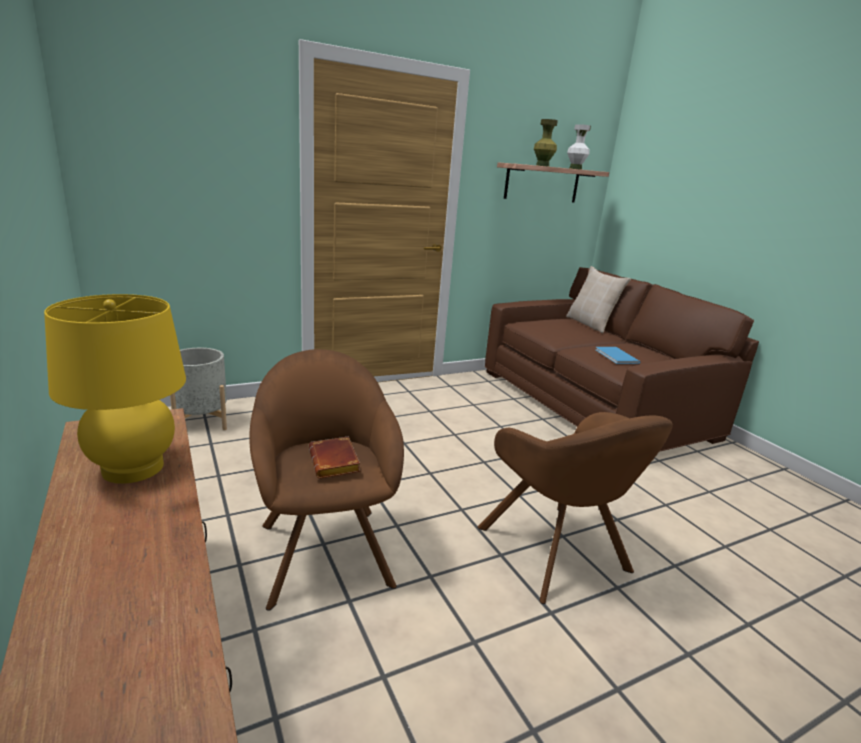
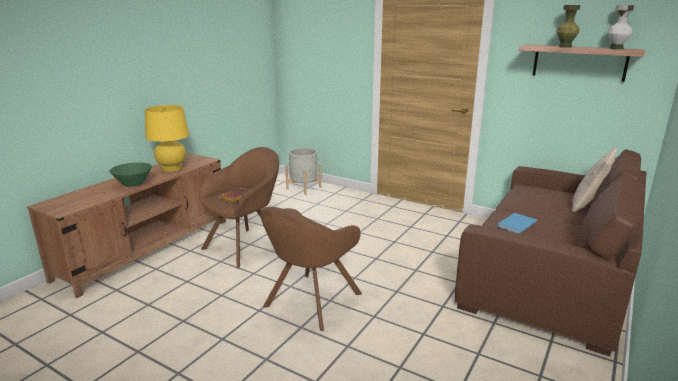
camera: 60 degrees right, 0 degrees up
(152, 549) = (133, 184): none -> green bowl

